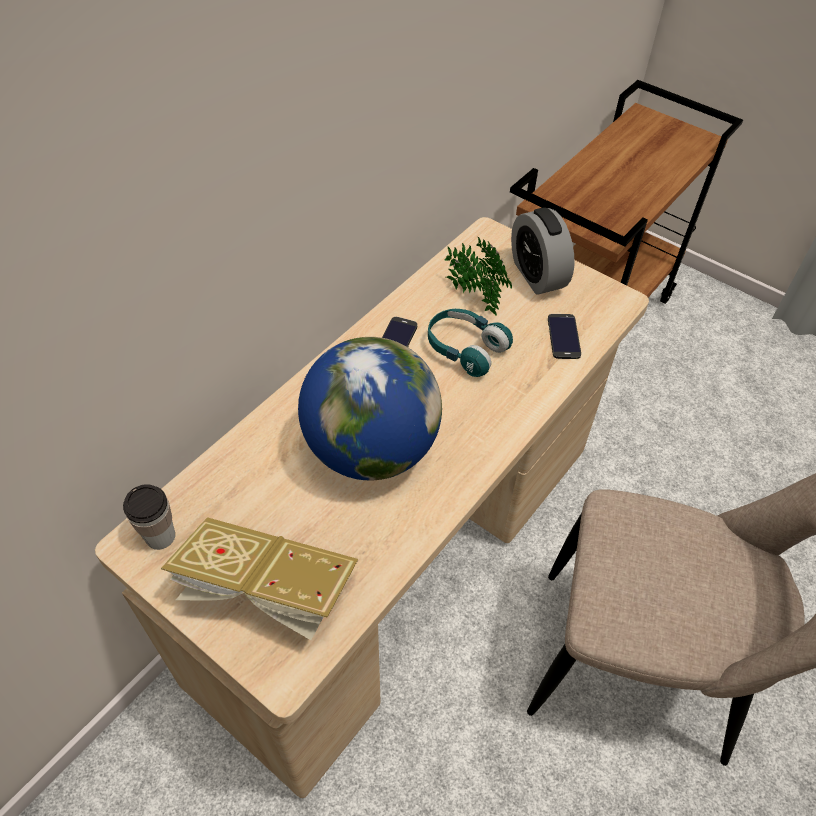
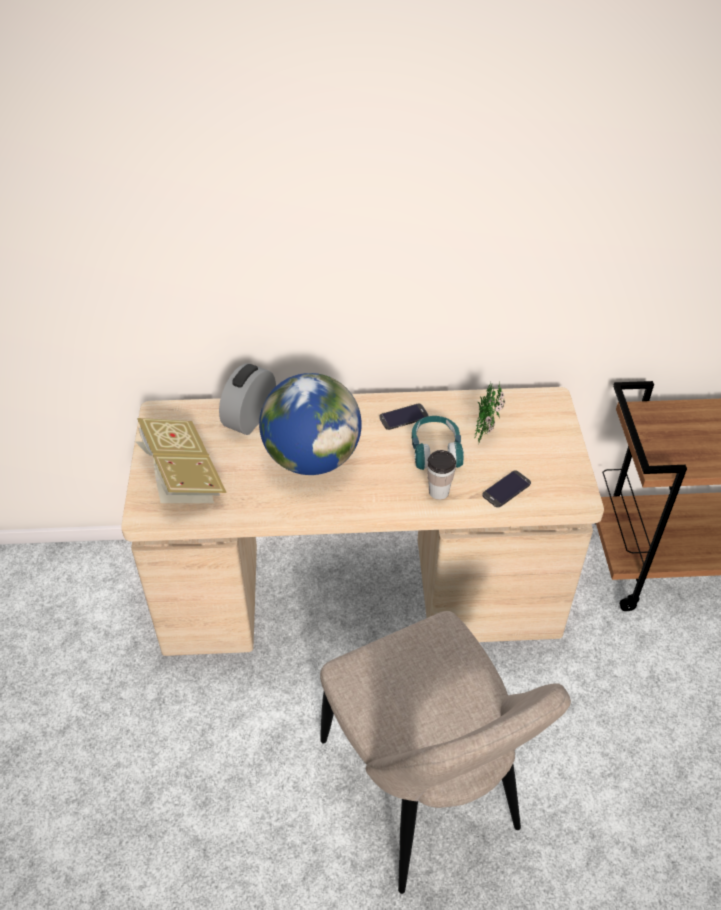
camera: 50 degrees right, 5 degrees down
(160, 536) = (172, 418): cup -> cup (438, 492)
(537, 275) = (546, 444): alarm clock -> alarm clock (250, 418)

